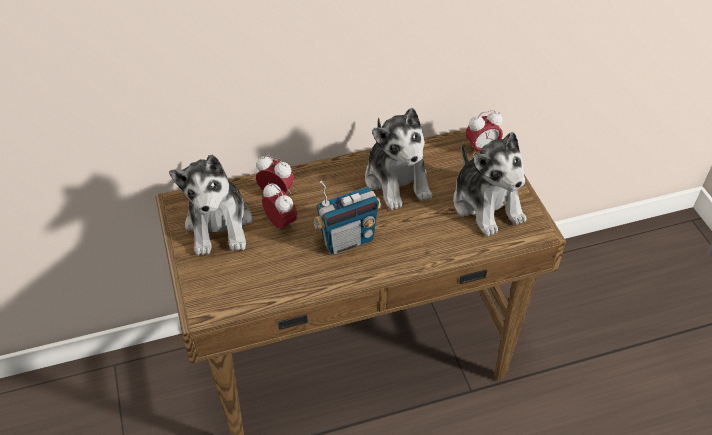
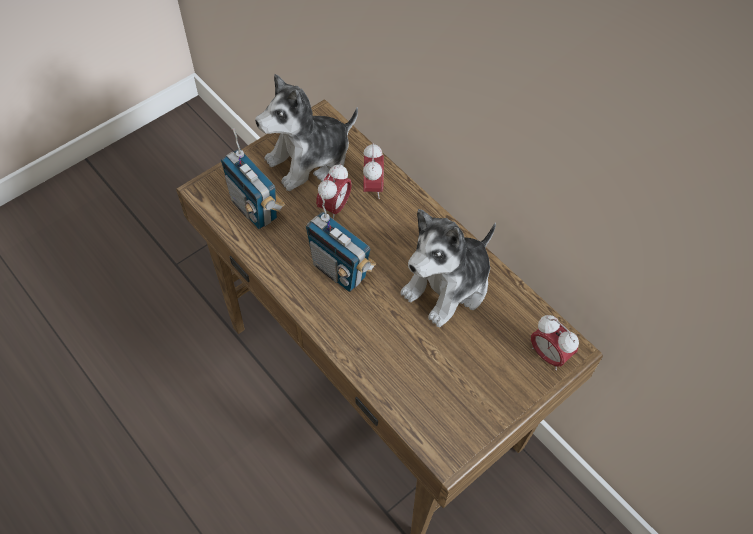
camera: 65 degrees right, 10 degrees up
(248, 279) = (255, 209): none -> radio
(487, 204) = (459, 387): plush toy -> none

